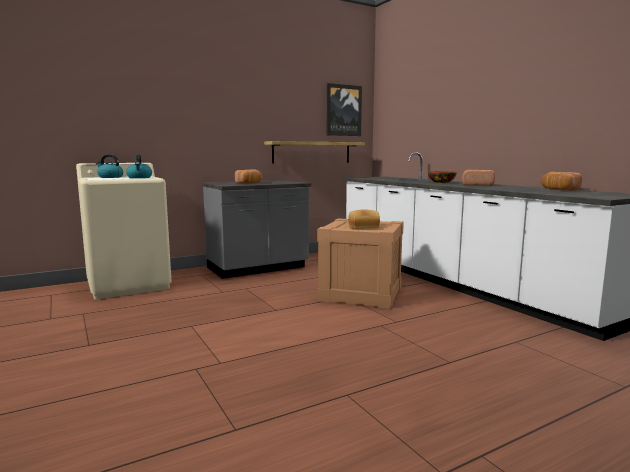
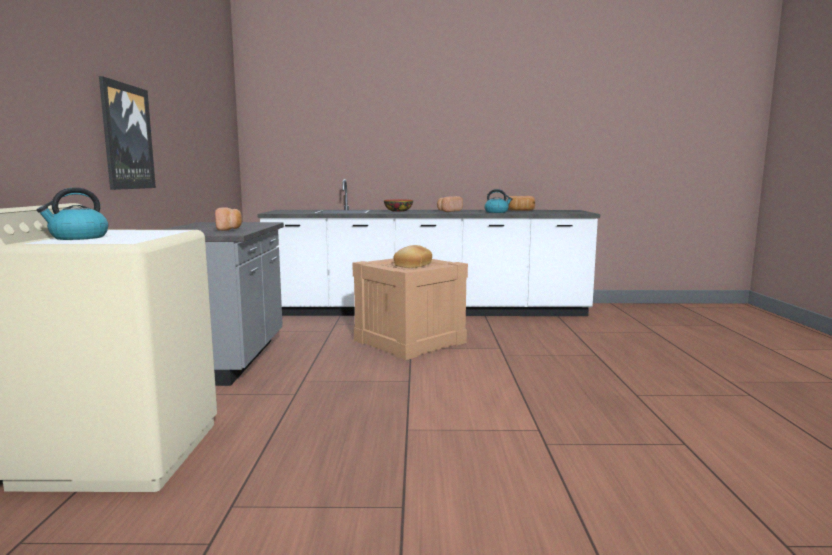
camera: 60 degrees left, 0 degrees up
(139, 177) = (152, 232): kettle -> kettle (496, 212)
(312, 152) = (206, 180): shelf -> none
(343, 110) = (222, 121): picture -> picture (126, 137)

